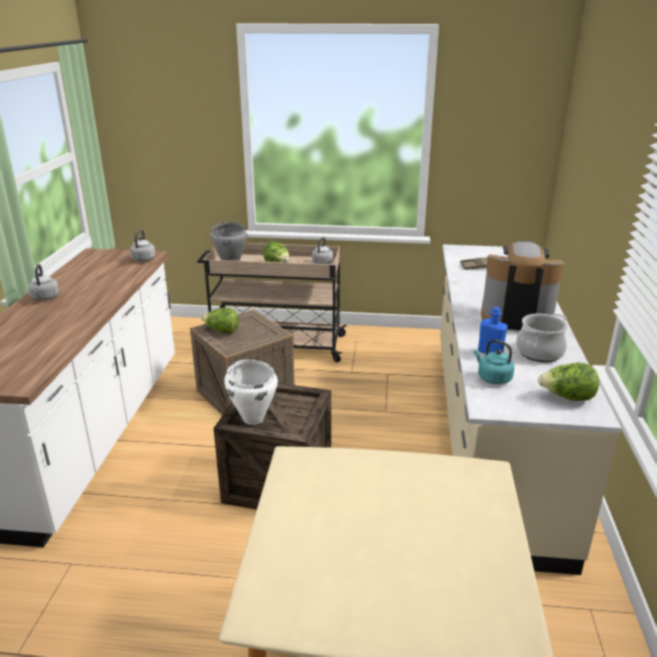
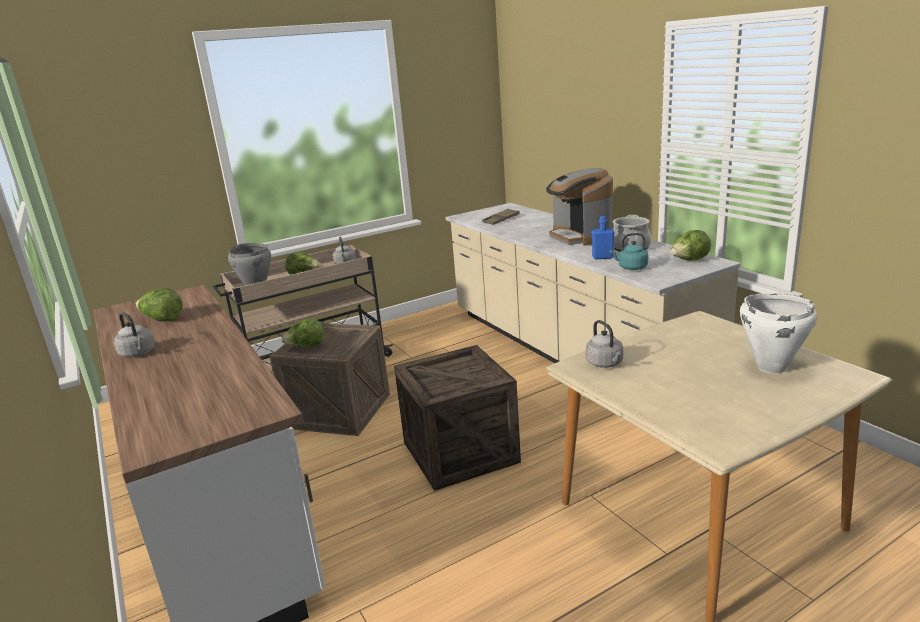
camera: 35 degrees left, 5 degrees down
(98, 274) = (162, 320): none -> lettuce
(143, 260) = (191, 296): grey kettle -> grey kettle (605, 364)
(253, 418) = (443, 387): white cooking pot -> white cooking pot (770, 367)
(516, 317) = (580, 237): coffee machine -> coffee machine turned 90 degrees counterclockwise

